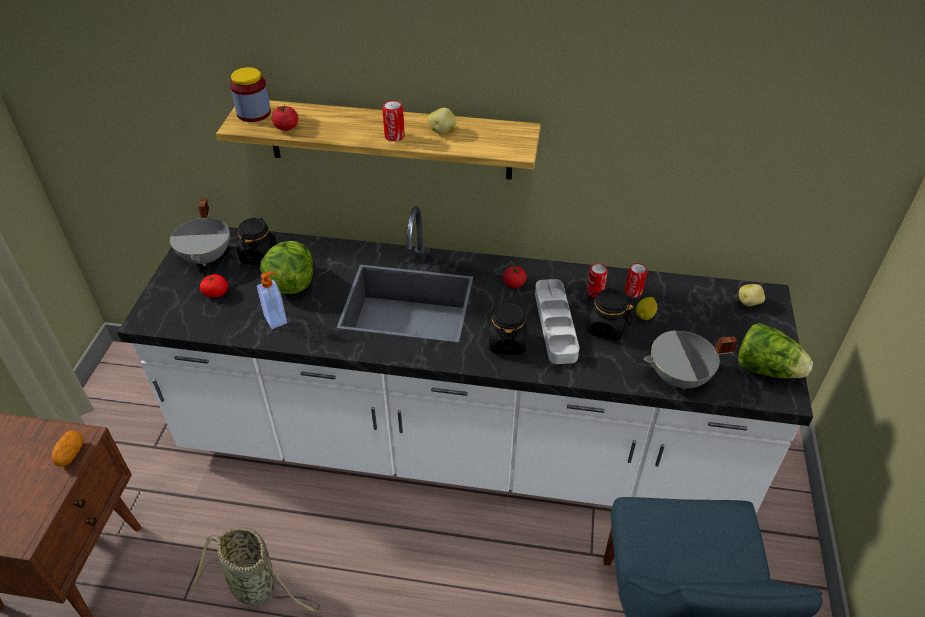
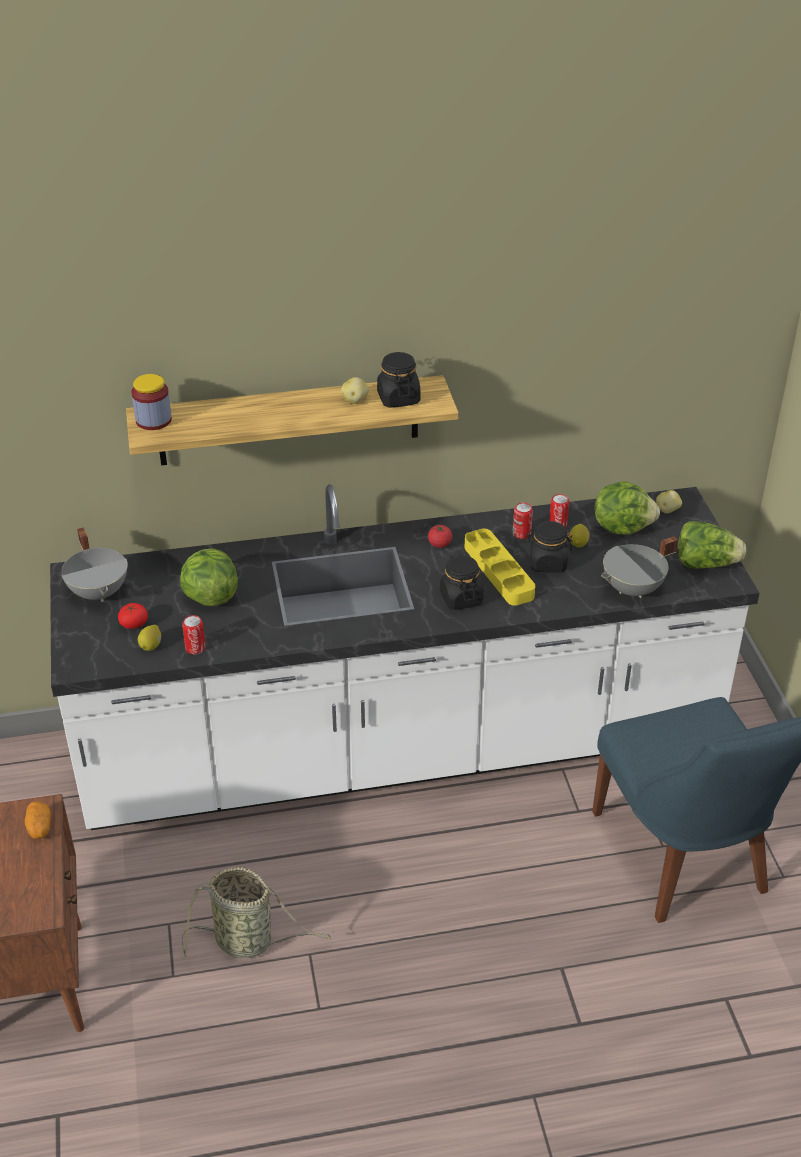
camera: 20 degrees left, 5 degrees down
(216, 317) = (151, 646): none -> lemon
(259, 255) = (156, 577): black jar -> black jar (398, 398)
(276, 319) = (216, 632): soap dispenser -> none
(286, 127) = (198, 427): tomato -> none
(394, 136) = (312, 415): can -> can (195, 648)
(555, 324) = (498, 571): grey tray -> yellow tray
(696, 309) = (622, 527): none -> lettuce

